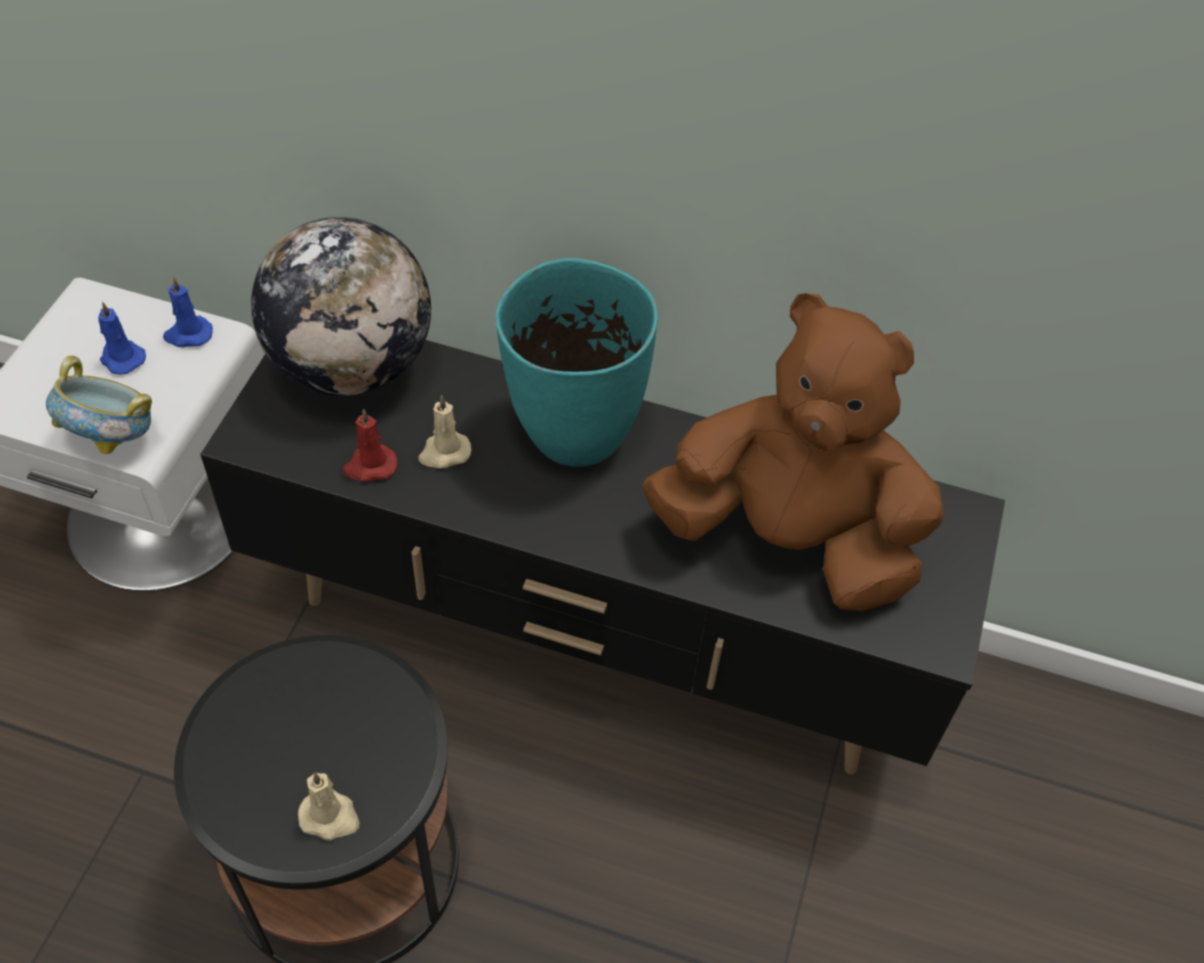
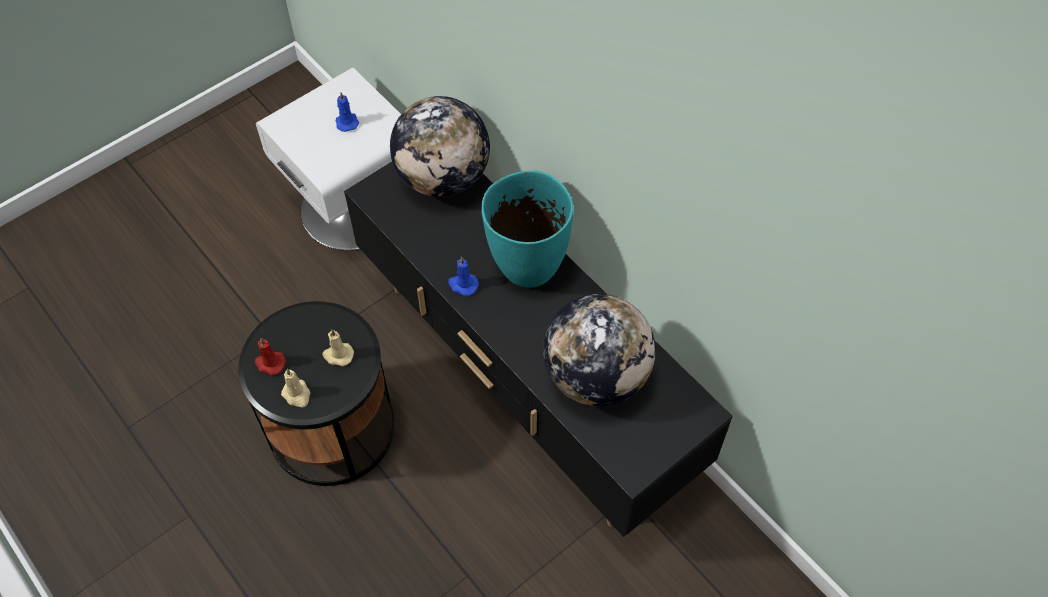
camera: 35 degrees right, 5 degrees up
(113, 438) = (317, 163): bowl -> none
(188, 334) = (385, 123): blue candle -> blue candle (462, 285)
(370, 466) = (416, 235): red candle -> red candle (269, 363)
(444, 453) = (456, 245): beige candle -> beige candle (338, 355)
(788, 539) = (596, 376): brown plush toy -> globe

